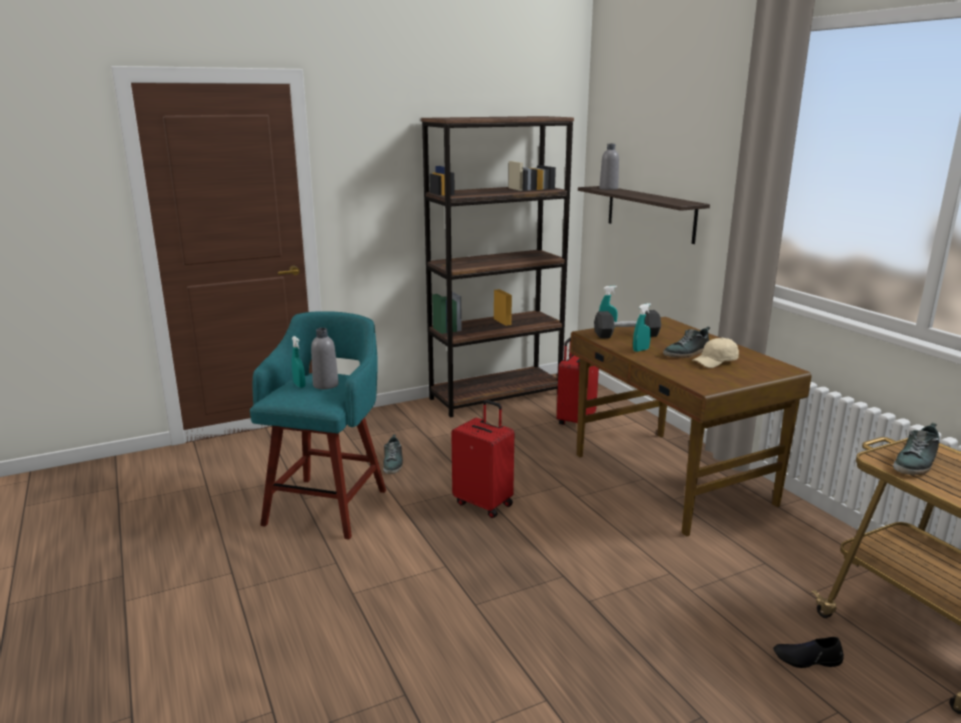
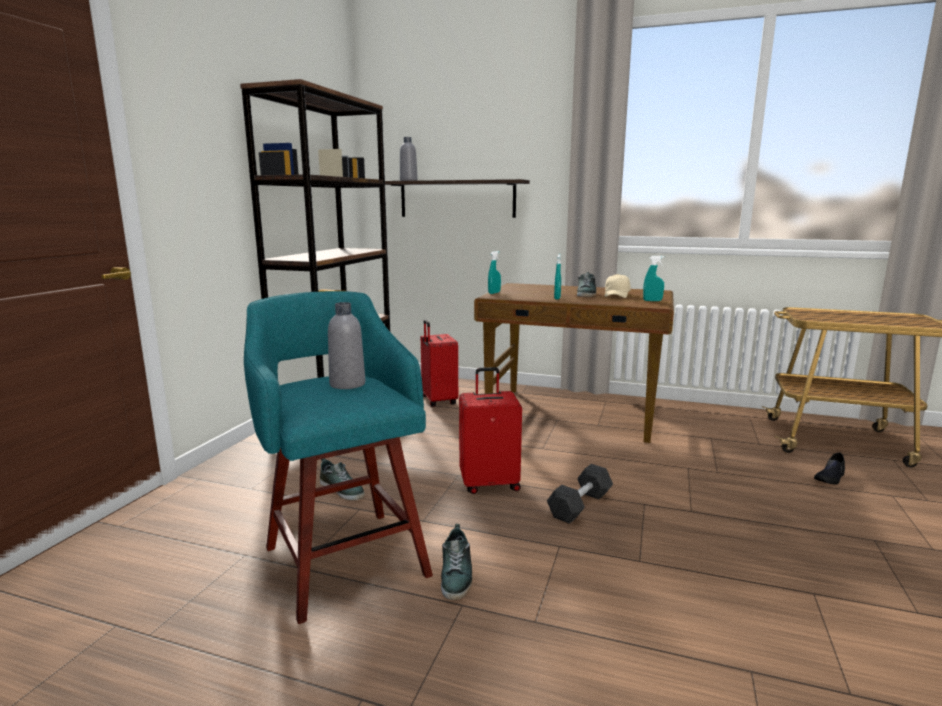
camera: 45 degrees left, 5 degrees down
(299, 385) = (315, 393): turquoise spray bottle -> turquoise spray bottle (652, 301)
(626, 335) = (520, 294): grey dumbbell -> grey dumbbell (580, 505)
(916, 463) = (823, 316): shoe -> shoe (457, 574)

